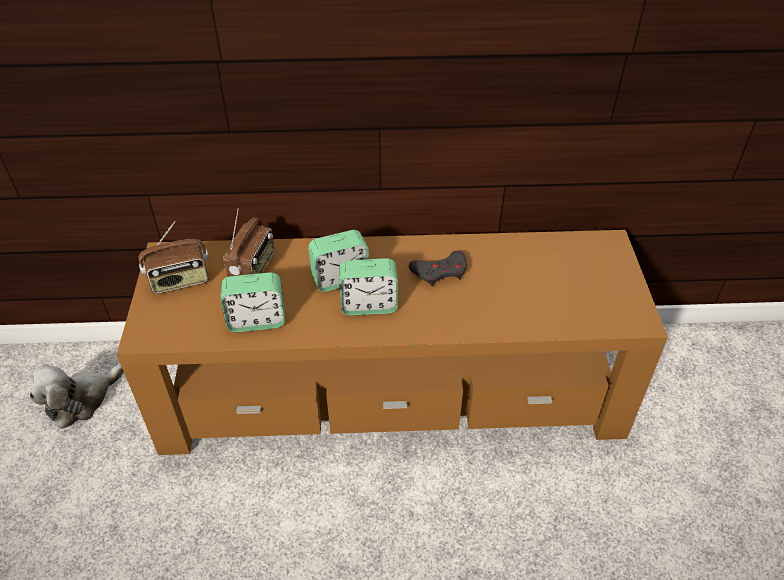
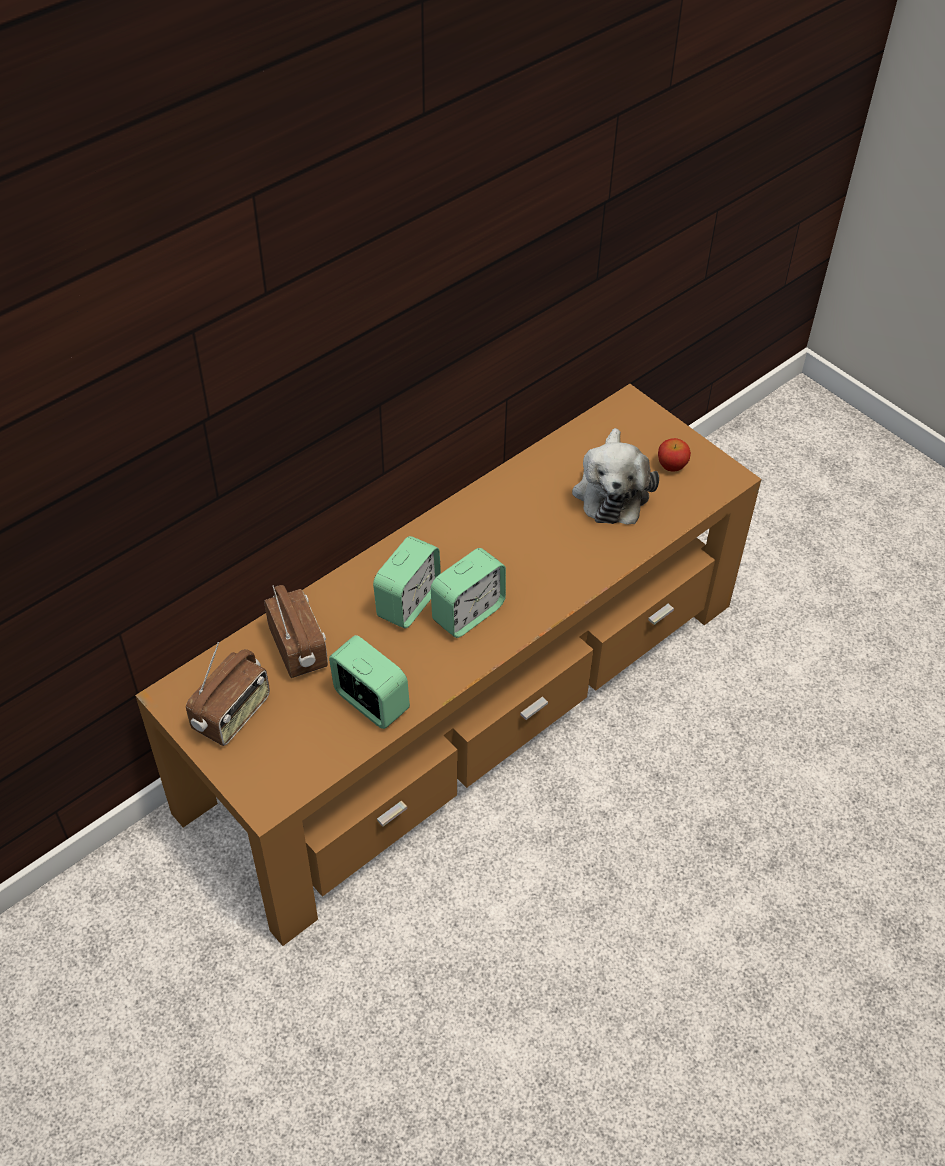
camera: 40 degrees left, 5 degrees up
(81, 400) = (116, 957): plush toy -> plush toy (611, 490)
(256, 320) = (370, 702): alarm clock -> alarm clock turned 90 degrees counterclockwise
(440, 272) = (501, 534): grey game controller -> none
(604, 293) = (671, 466): none -> apple

